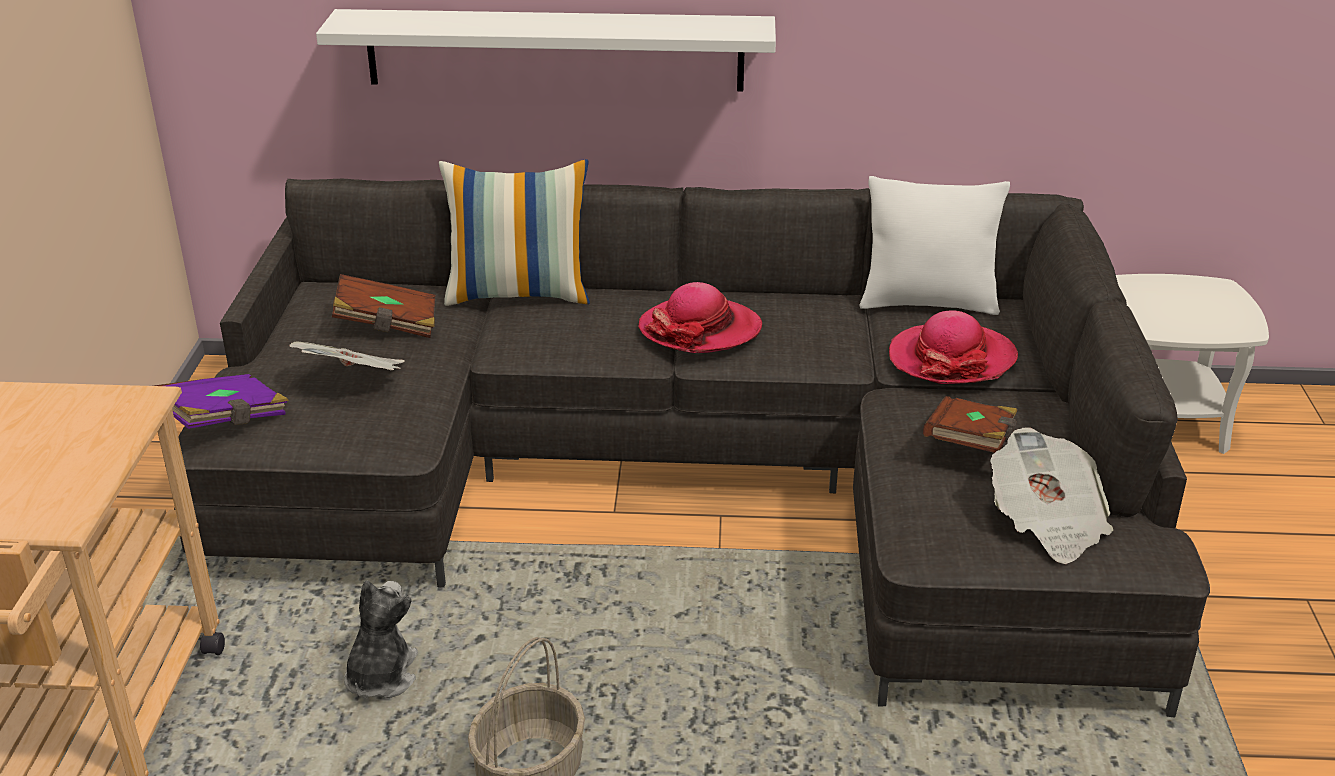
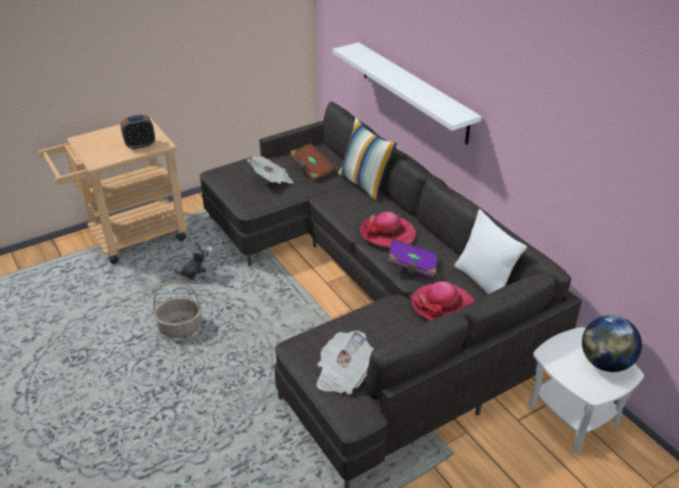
camera: 55 degrees right, 5 degrees up
(91, 431) = (140, 145): none -> alarm clock
(225, 421) = (226, 170): purple book -> purple book (412, 267)
(970, 444) = (380, 334): brown book -> none
(1190, 294) = (605, 363): none -> globe

